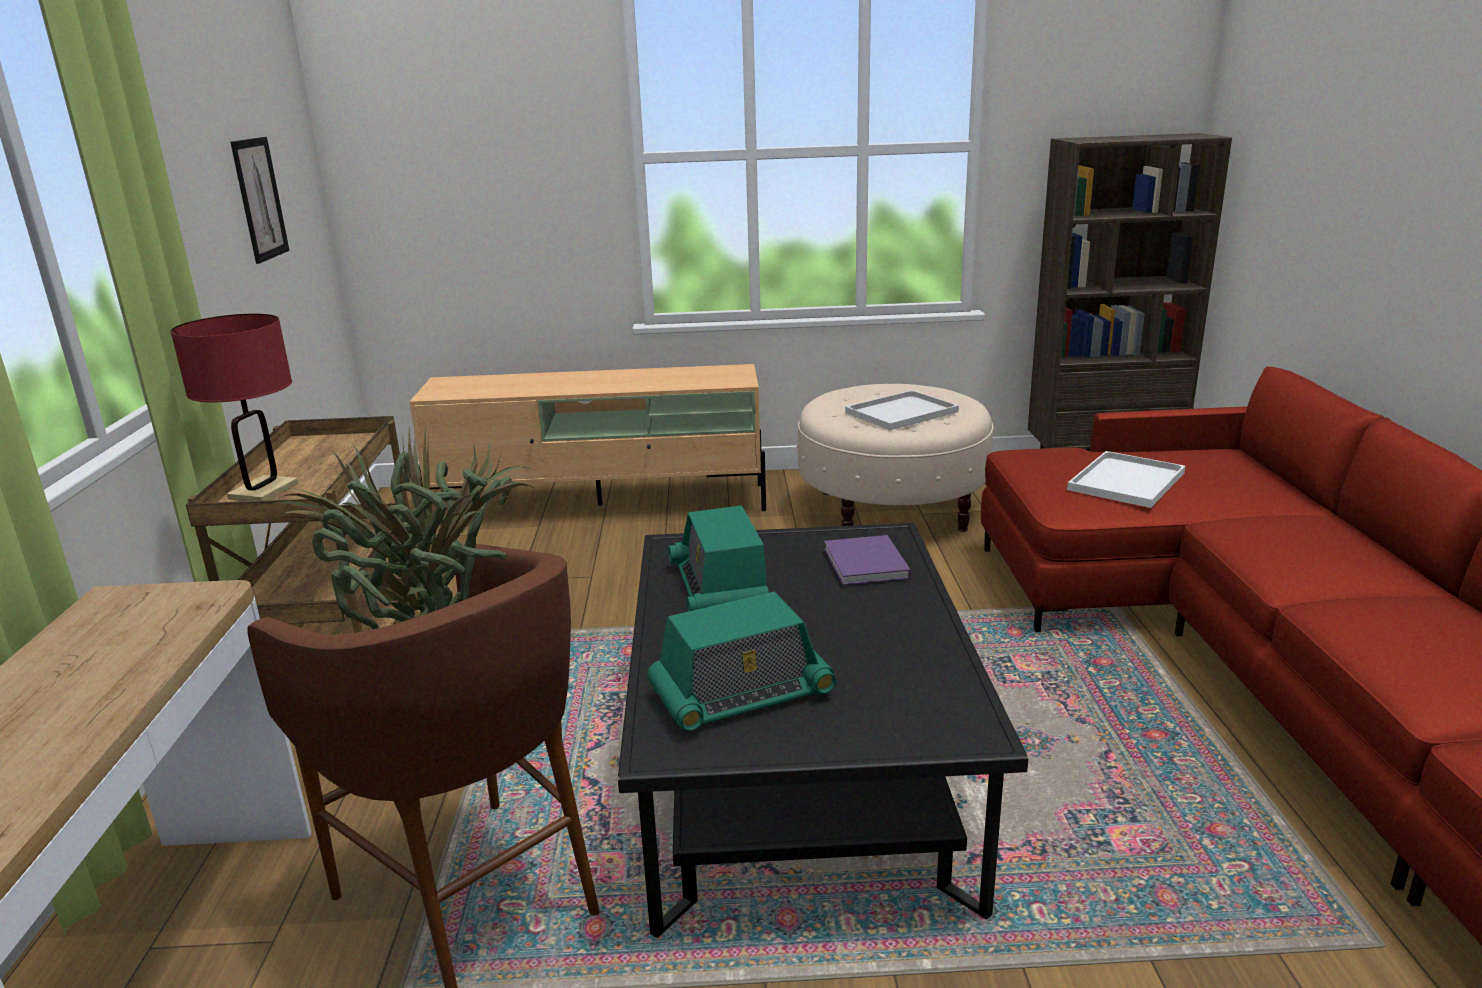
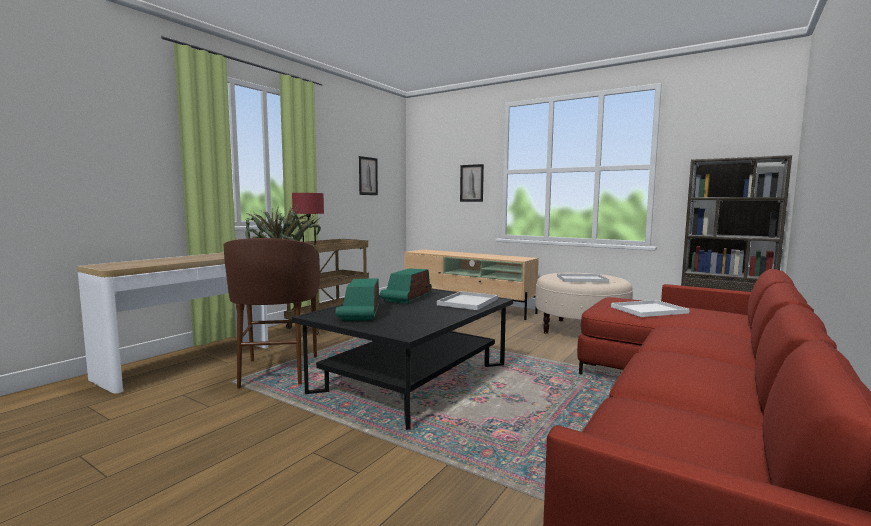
camera: 35 degrees right, 15 degrees down
(545, 188) = (471, 183): none -> picture
(741, 694) = (360, 313): radio -> radio turned 75 degrees clockwise
(866, 565) = (468, 302): purple book -> white tray

